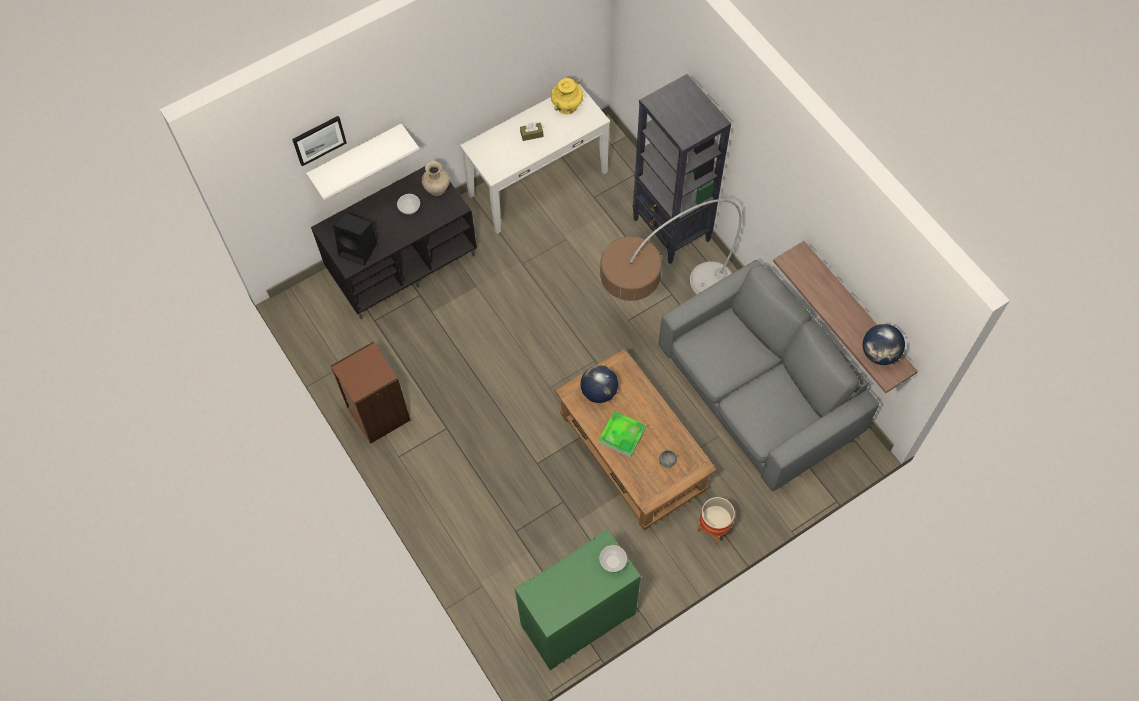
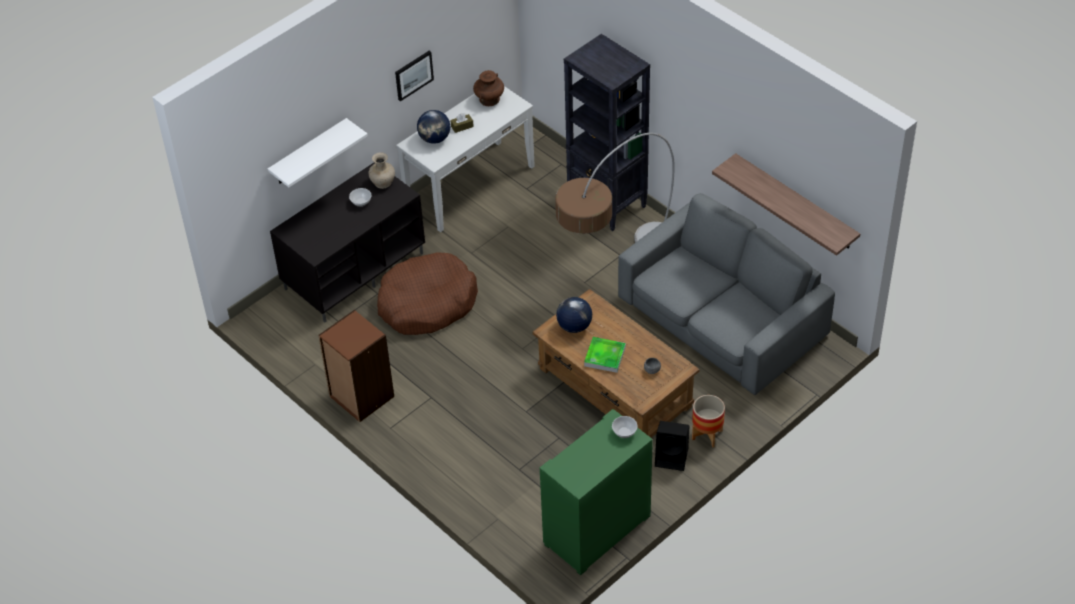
camera: 10 degrees left, 15 degrees down
(319, 140) = (279, 131): picture -> picture (413, 75)
(359, 249) = (321, 241): black speaker -> black speaker (672, 457)
(466, 316) = (427, 303): none -> brown dog bed
(567, 105) = (489, 99): yellow vase -> brown vase
(879, 353) = (823, 226): globe -> globe (435, 139)

